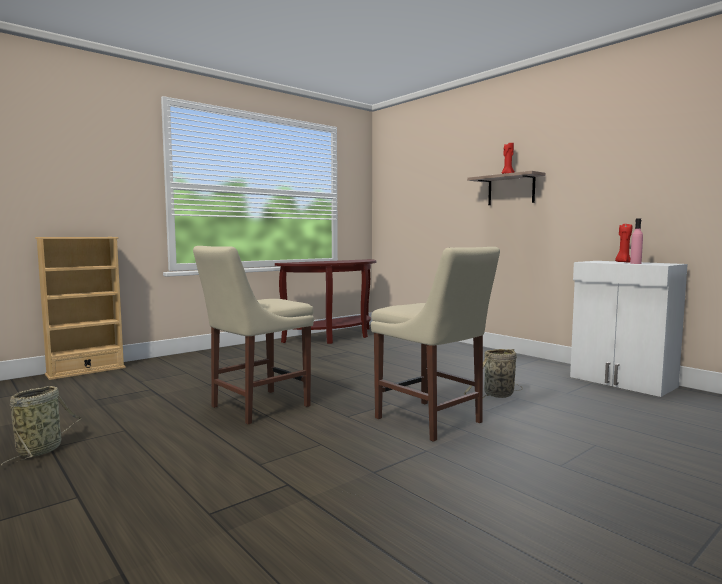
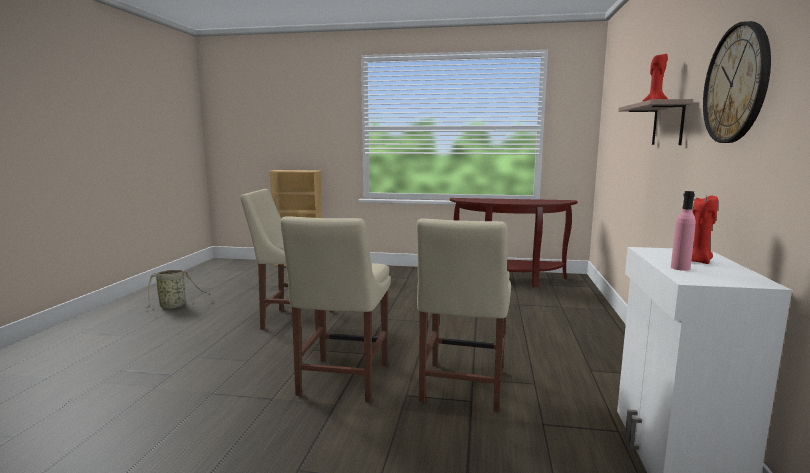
camera: 50 degrees right, 5 degrees up
(497, 395) = (461, 388): basket -> beige chair
(598, 163) = (736, 84): none -> wall clock

